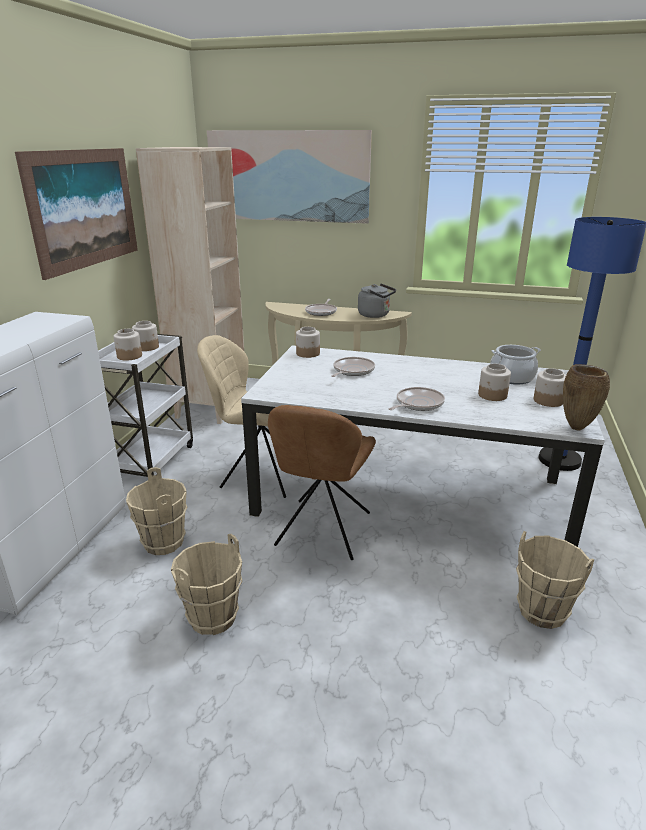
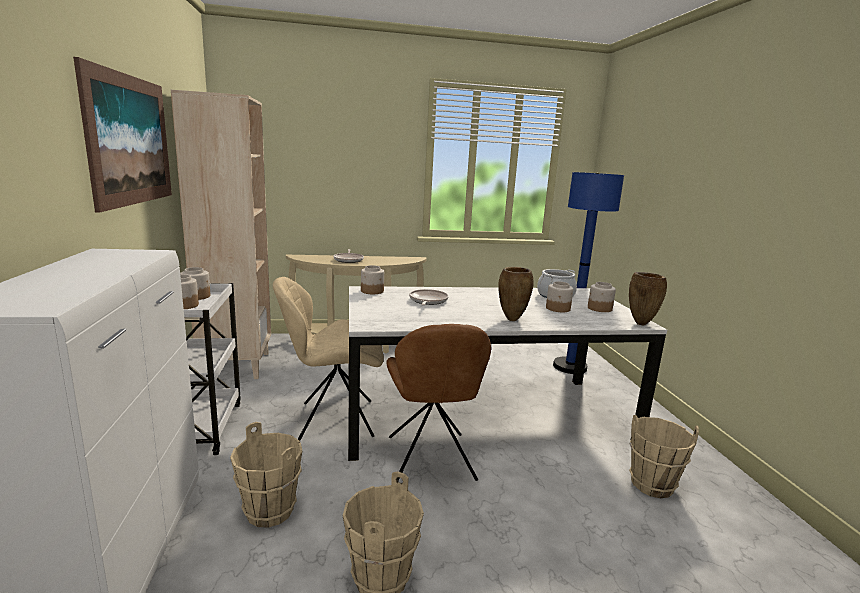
camera: 25 degrees left, 10 degrees down
(288, 176) = (305, 137): picture -> none
(375, 315) = (399, 260): grey kettle -> none
(417, 404) = (511, 320): frying pan -> brown vase

